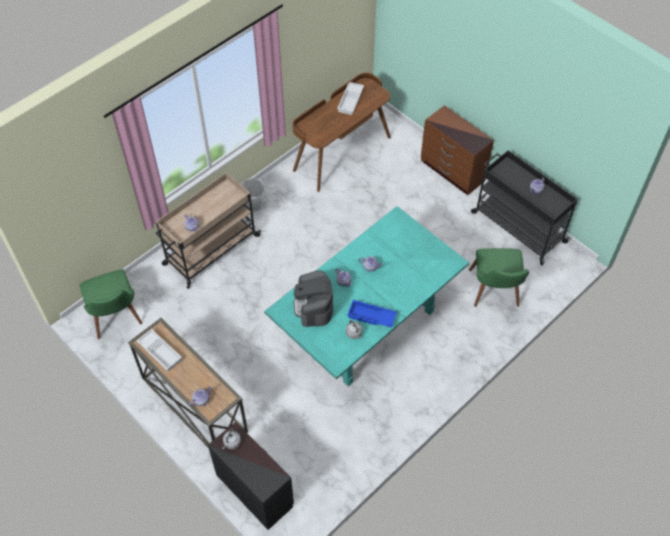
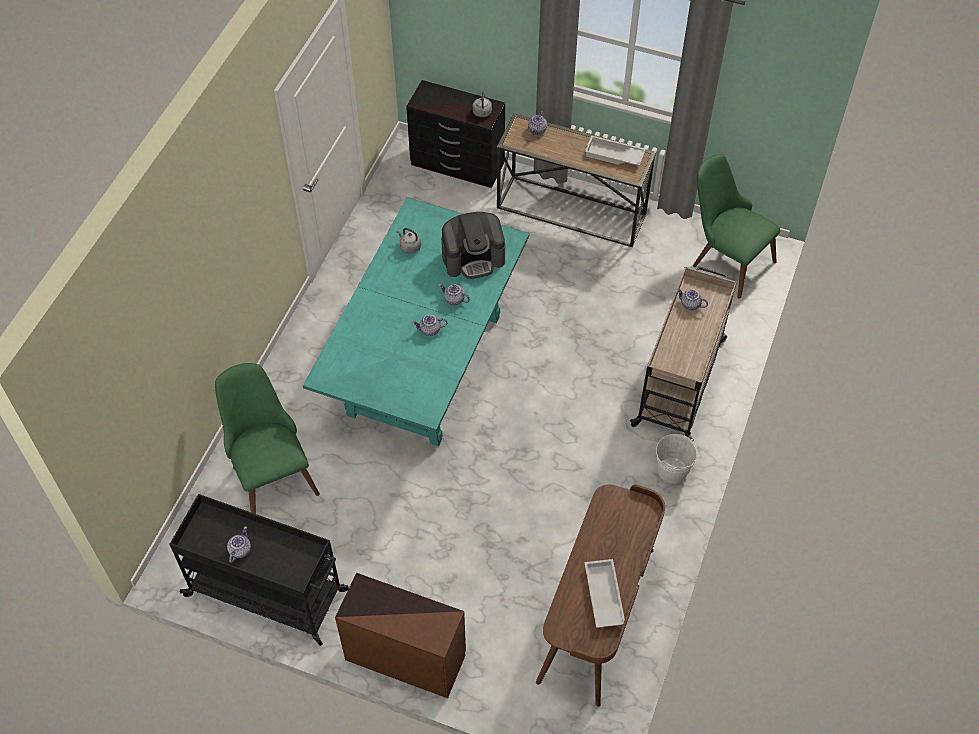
camera: 155 degrees right, 0 degrees up
(314, 307) = (473, 258): coffee machine -> coffee machine turned 105 degrees clockwise
(371, 317) = (399, 272): blue tray -> none

